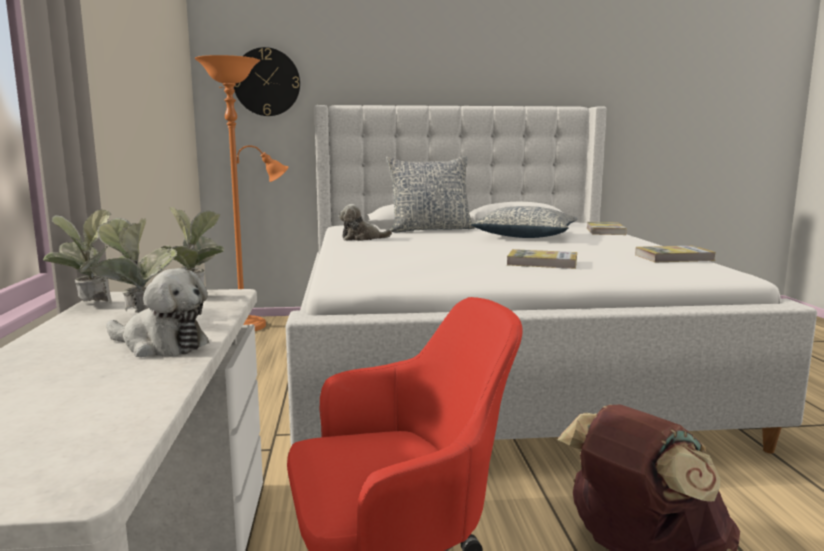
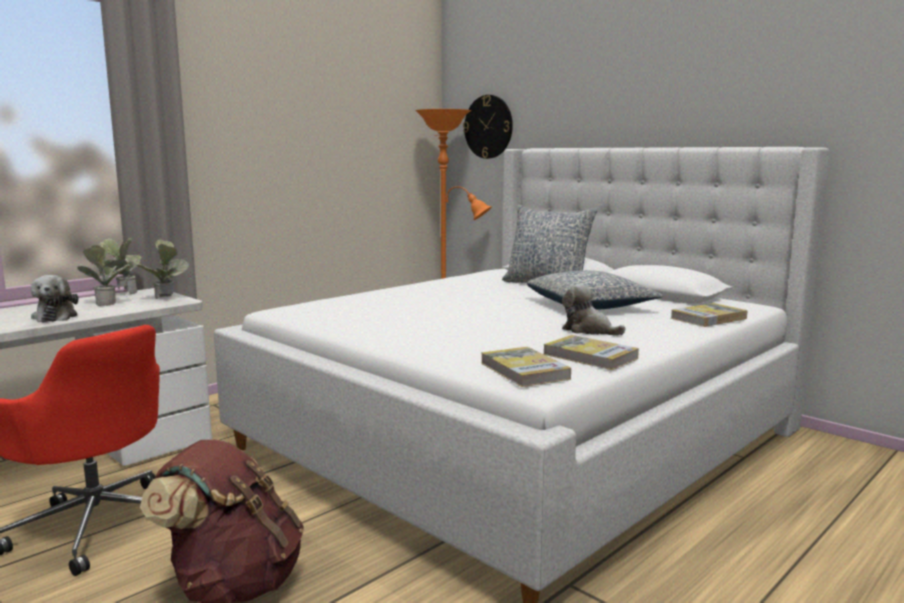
camera: 50 degrees right, 0 degrees up
(362, 238) = (453, 282): plush toy -> plush toy (588, 330)
(542, 263) = (451, 329): book -> book (524, 371)

